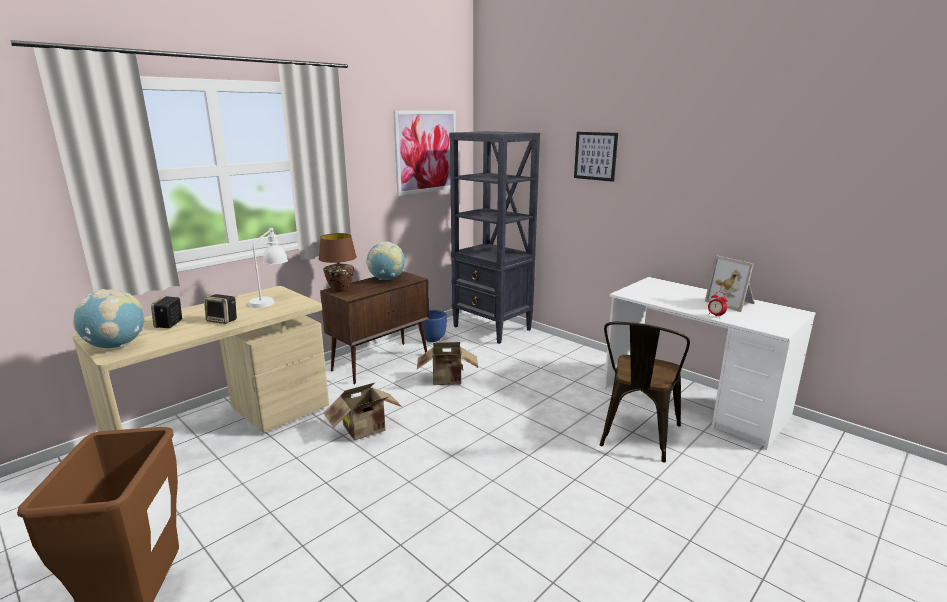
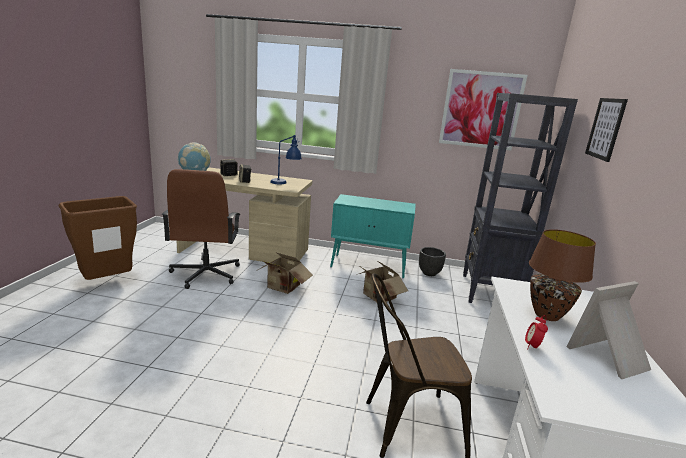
camera: 55 degrees right, 0 degrees up
(252, 483) = (205, 274): none -> brown office chair
(270, 300) = (285, 183): white table lamp -> blue table lamp
(340, 290) = (349, 197): brown table lamp -> brown table lamp (546, 315)
(381, 362) = (369, 266): brown cabinet -> turquoise cabinet
(386, 279) = (390, 204): globe -> none
(433, 339) = (429, 273): blue planter -> black planter
(732, 303) = (610, 358): picture frame -> picture frame turned 45 degrees clockwise

